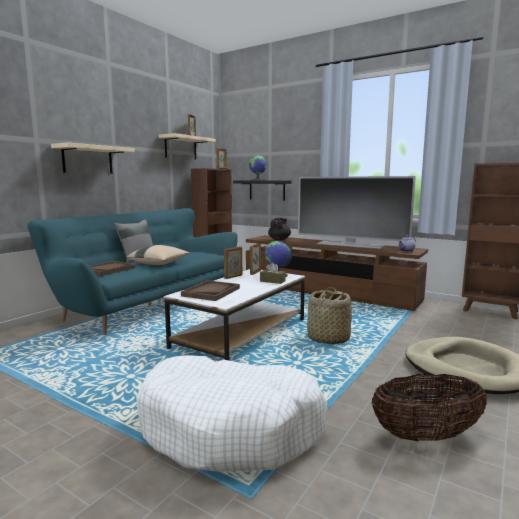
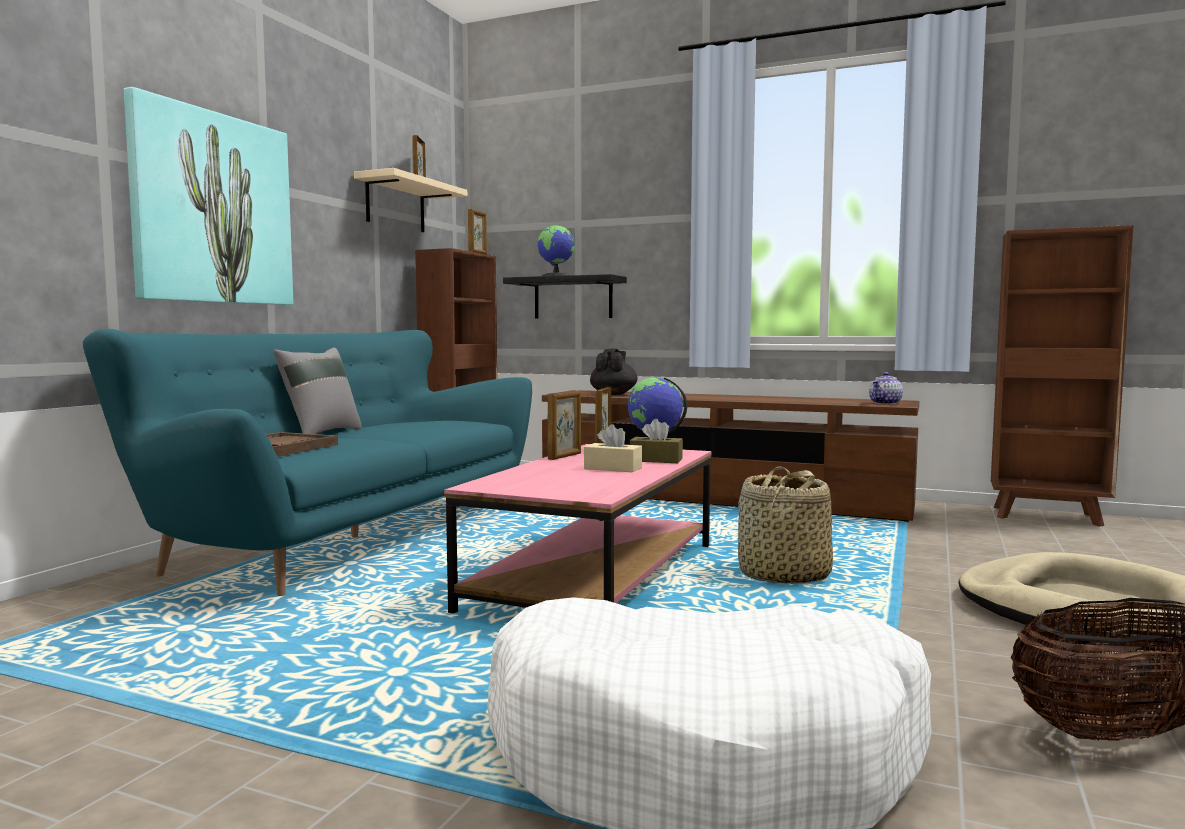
camera: 10 degrees left, 5 degrees down
(87, 160) = (212, 209): beige shelf -> picture
(159, 264) = (383, 438): beige pillow -> none
(211, 292) = (545, 480): brown tray -> none
(241, 333) = (595, 576): white coffee table -> pink coffee table
(247, 286) = (613, 468): none -> beige tissue box
(350, 245) = (766, 398): television -> none

